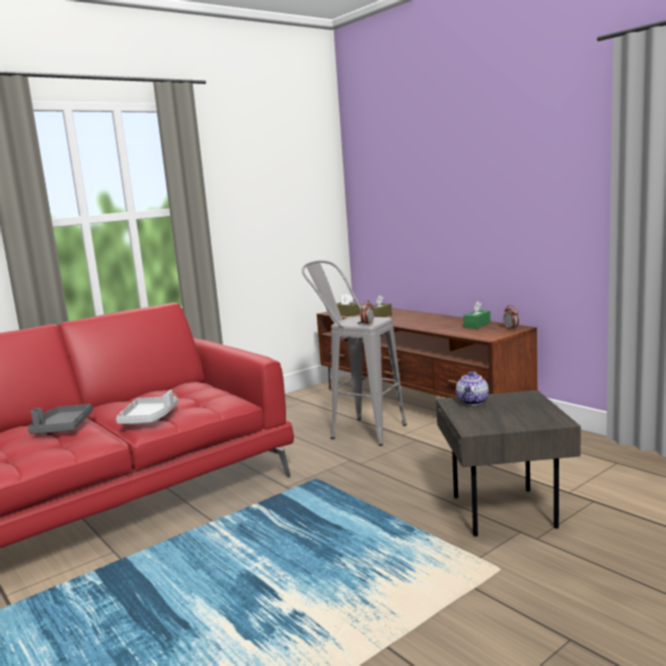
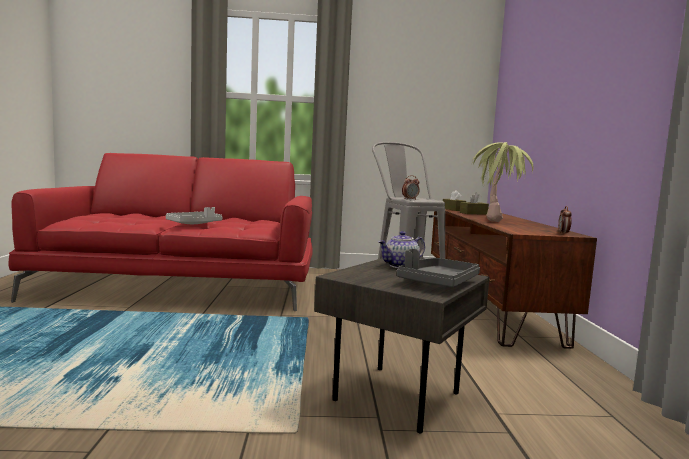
camera: 35 degrees right, 5 degrees down
(63, 427) = (152, 217): grey tray -> grey tray (438, 283)
(426, 322) = (498, 220): none -> potted plant
(477, 325) = (538, 227): green tissue box -> none

